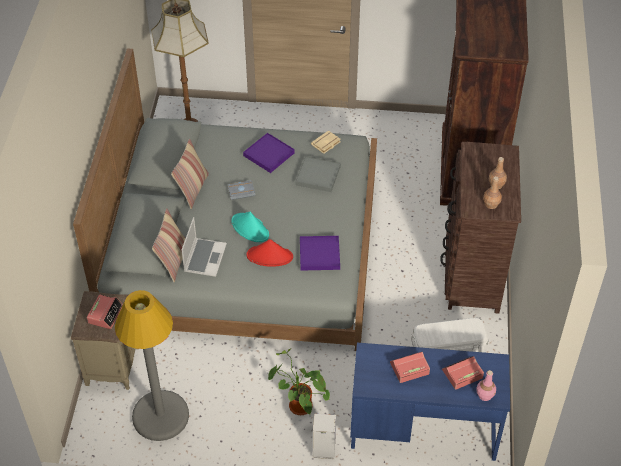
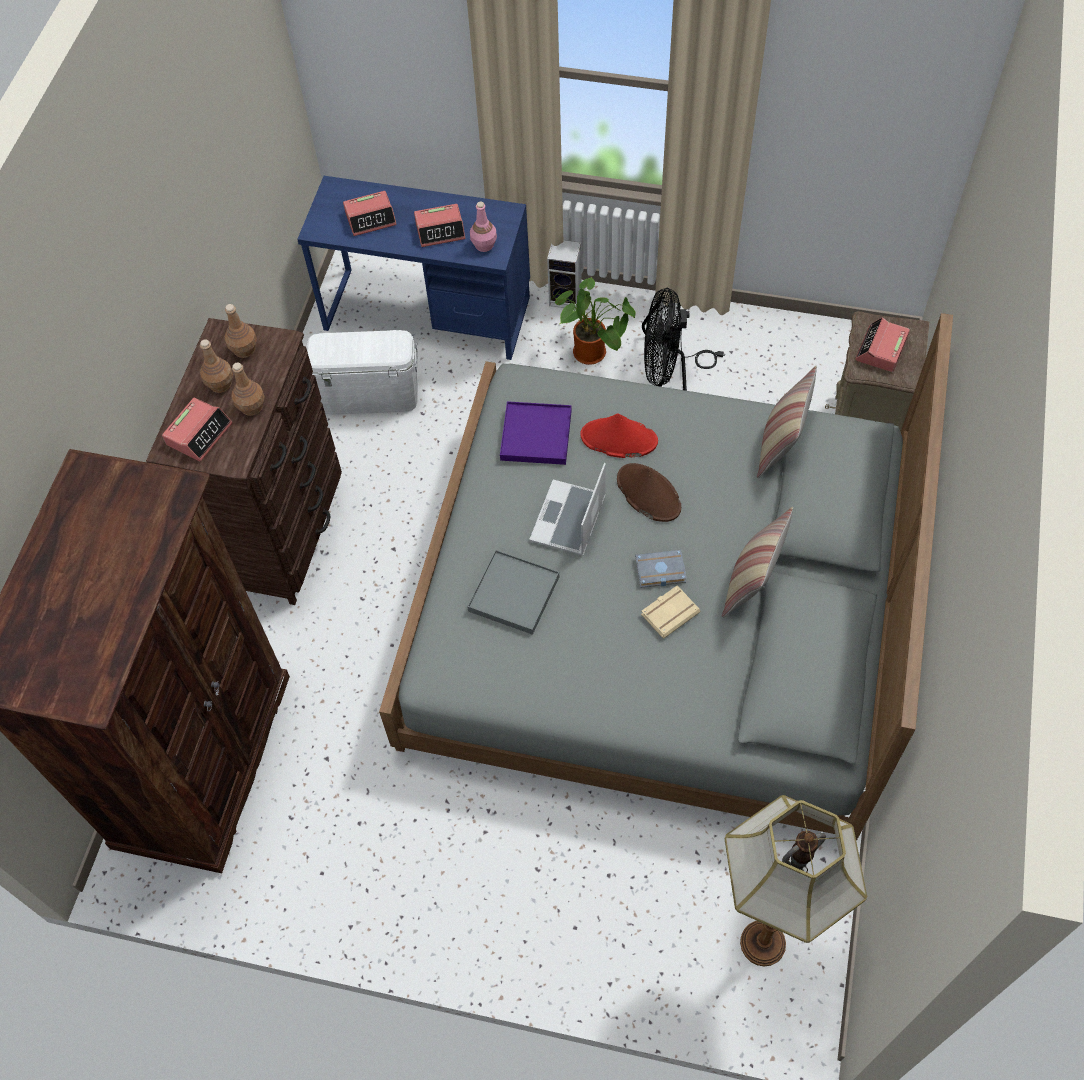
camera: 170 degrees left, 10 degrees up
(160, 416) = (786, 356): grey floor lamp -> none
(204, 257) = (727, 445): laptop -> laptop (569, 520)
(243, 396) = (669, 373): none -> black fan
(250, 228) = (648, 493): turquoise hat -> brown hat
(269, 154) = (602, 653): purple tray -> none
(326, 144) = (486, 669): beige book -> beige book (670, 612)
(473, 174) = (251, 407): none -> brown bottle
(485, 395) = (350, 192): pink bottle -> pink bottle (484, 245)
(496, 159) = (199, 434): none -> alarm clock

